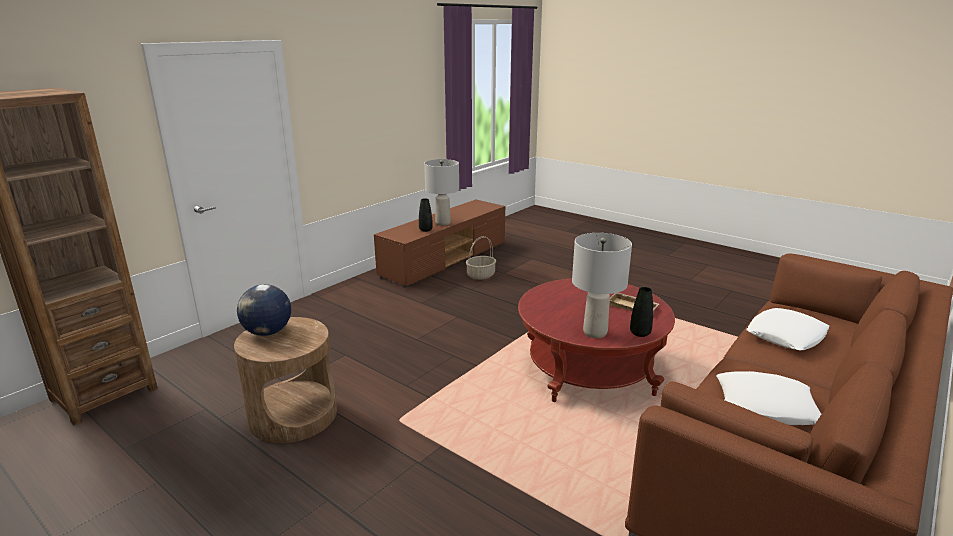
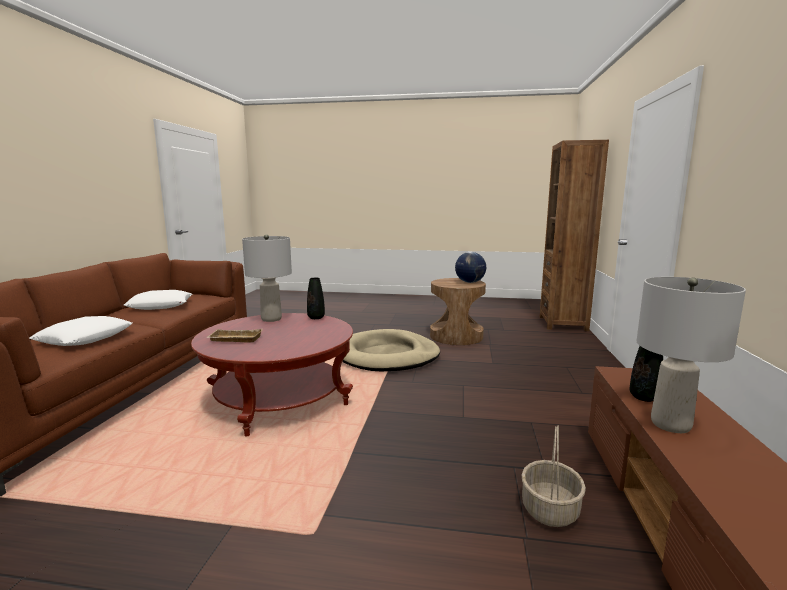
camera: 150 degrees right, 10 degrees down
(434, 403) = (387, 355): none -> beige dog bed
(640, 333) = (232, 324): black vase -> black vase (316, 317)

